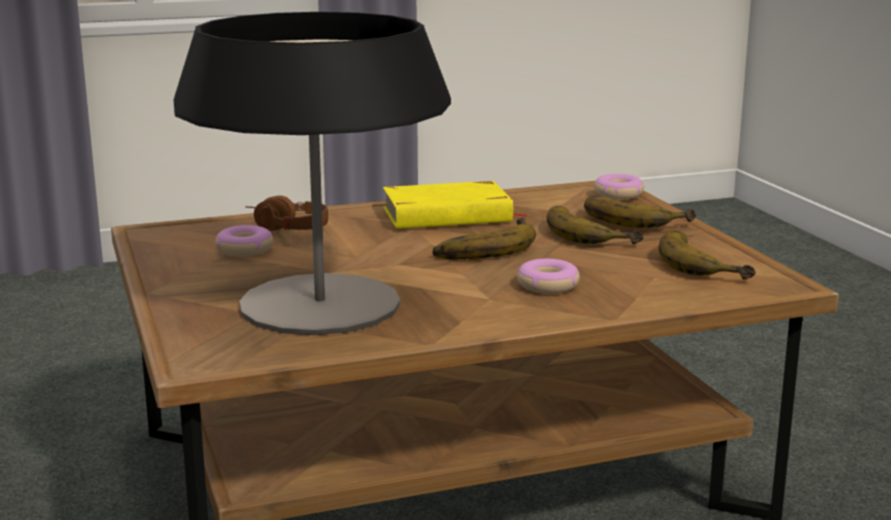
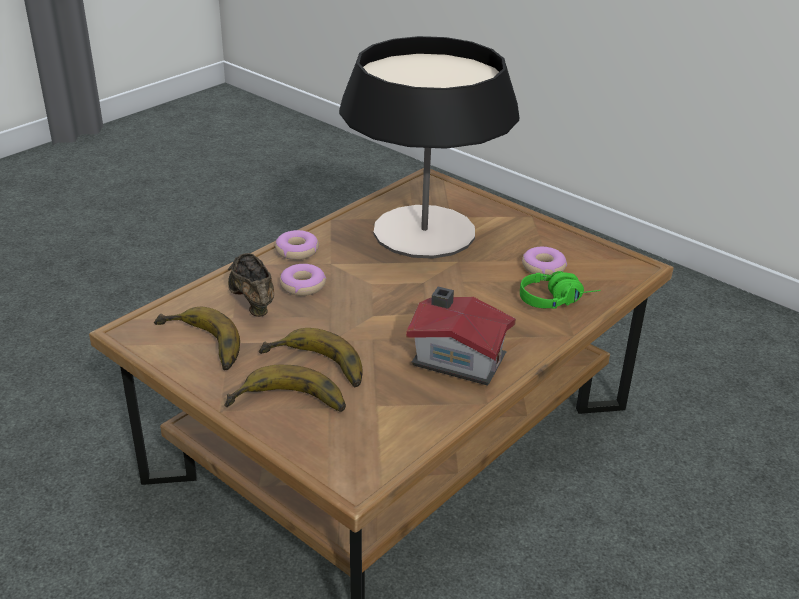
camera: 150 degrees right, 15 degrees up
(283, 229) = (557, 300): brown headphones -> green headphones
(447, 215) = (457, 358): yellow book -> toy house
(482, 247) = (386, 320): banana -> none
(618, 194) = (331, 460): donut -> donut (297, 251)
(624, 281) = (251, 301): none -> brown shoe

